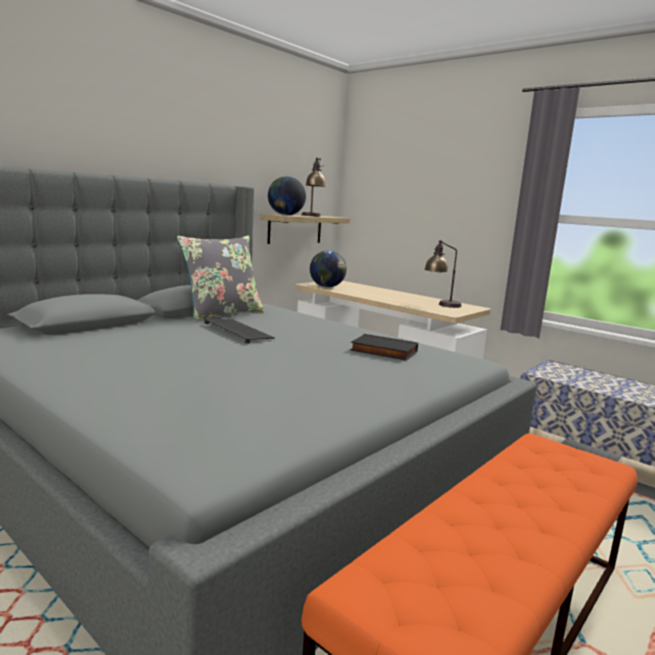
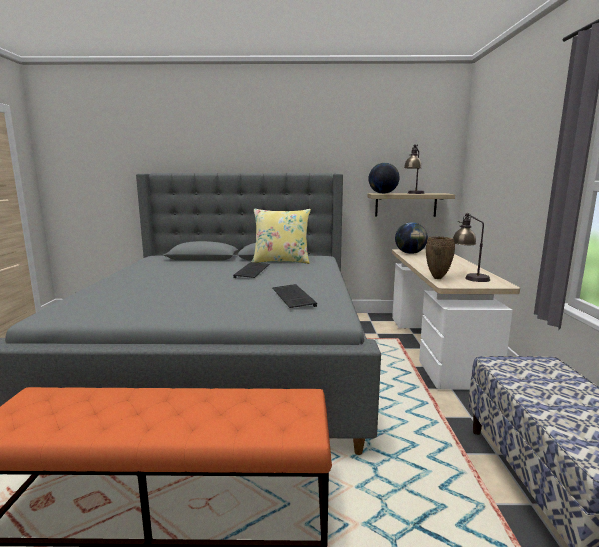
camera: 50 degrees right, 0 degrees up
(222, 313) = (281, 261): grey pillow -> yellow pillow
(383, 351) = (292, 297): black book -> keyboard
(428, 309) = (438, 278): none -> brown vase

